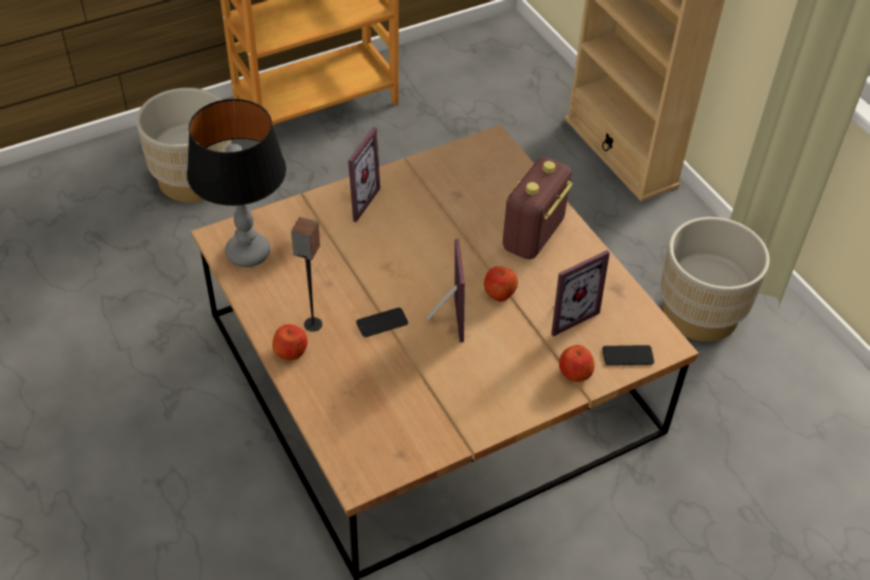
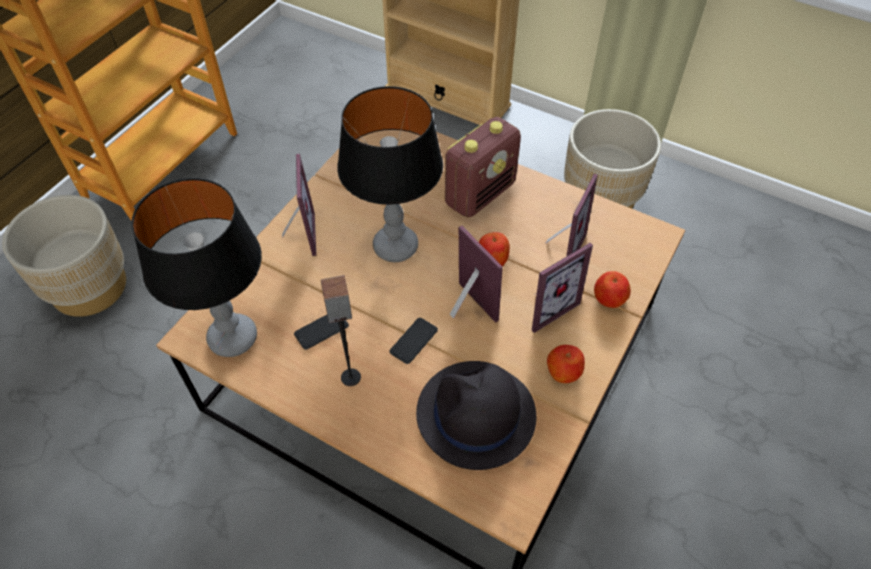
camera: 30 degrees left, 5 degrees up
(291, 351) = (350, 416): apple -> apple (563, 371)
(386, 400) = (475, 415): none -> black hat
(425, 245) = (395, 246): none -> table lamp
(513, 351) = (546, 306): none -> picture frame
(533, 236) = (480, 193): radio -> radio turned 135 degrees counterclockwise
(627, 356) = (637, 261): phone -> phone (321, 330)

